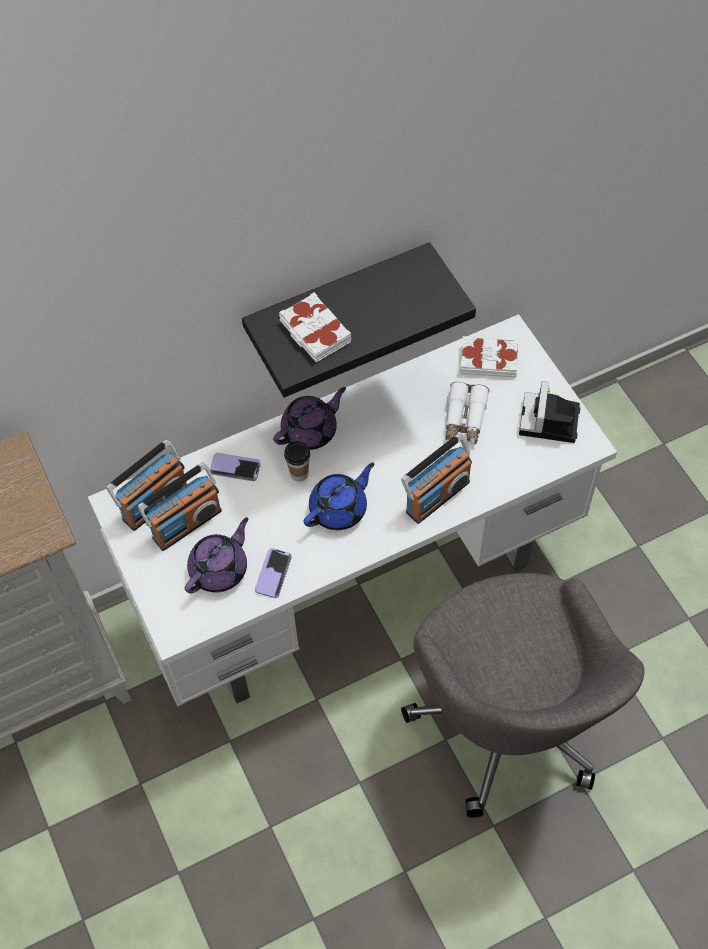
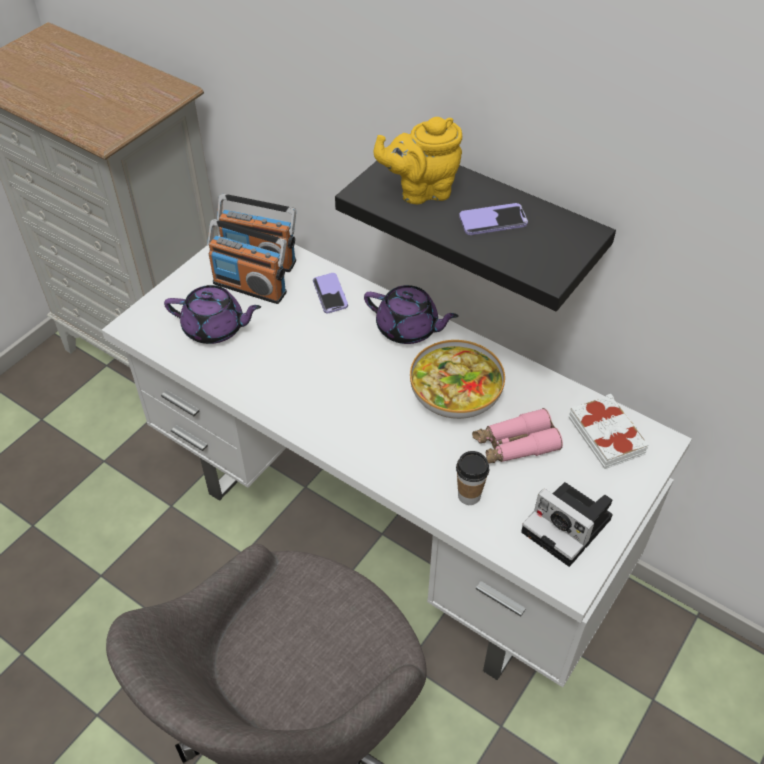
camera: 60 degrees right, 10 degrees down
(273, 573) = (231, 367): phone -> phone (493, 221)
(299, 474) = (354, 340): cup -> cup (469, 495)
(314, 332) = (421, 191): white book -> yellow teapot
(339, 509) = (333, 386): blue teapot -> none
(396, 431) = (455, 394): none -> bowl
(437, 496) = (400, 459): radio -> none
(465, 418) = (515, 445): white binoculars -> pink binoculars
(549, 423) = (569, 527): camera -> camera turned 120 degrees counterclockwise

